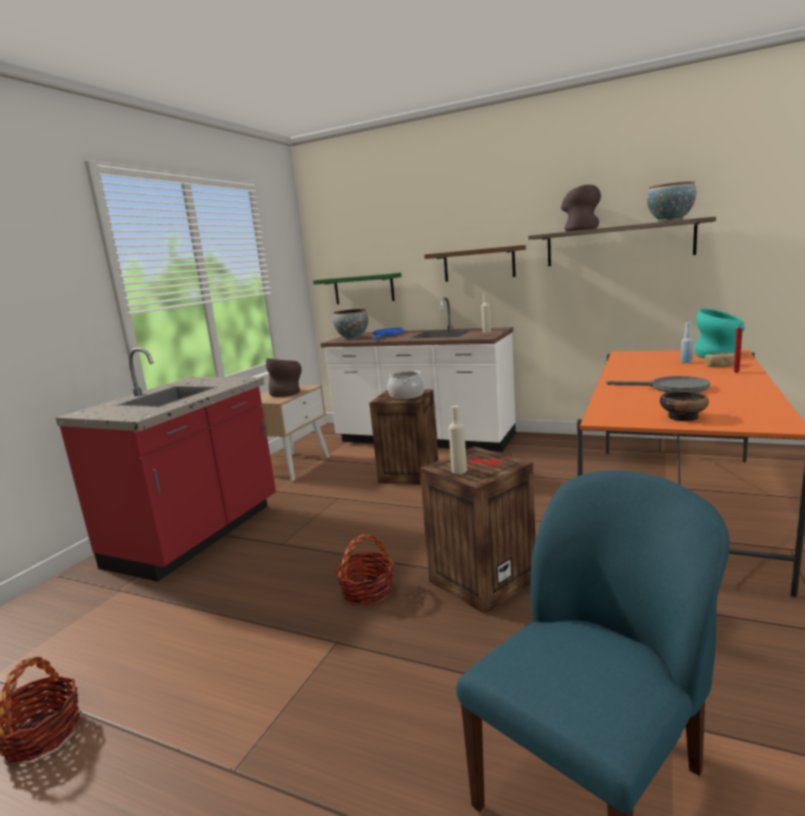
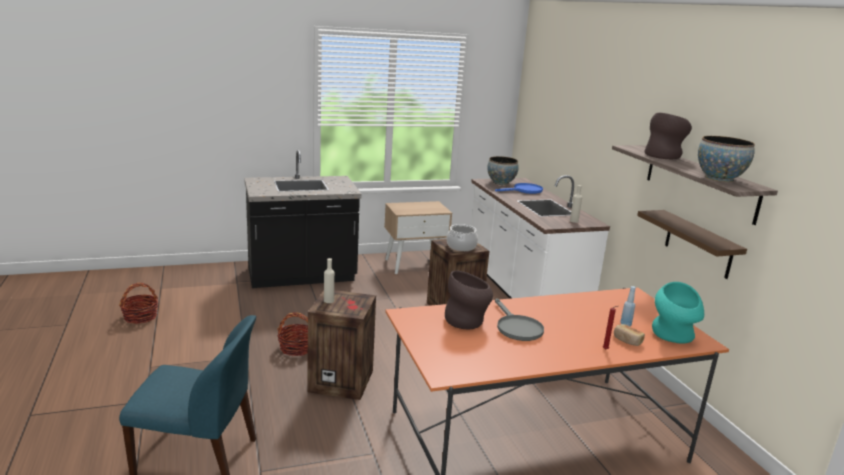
camera: 45 degrees right, 5 degrees up
(197, 535) = (301, 276): red counter -> black counter
(287, 393) = (420, 209): brown vase -> brown vase (467, 321)
(363, 289) = (540, 142): green shelf -> none
(479, 264) = (606, 154): brown shelf -> brown shelf (698, 244)
(683, 417) = (434, 340): bowl -> none

